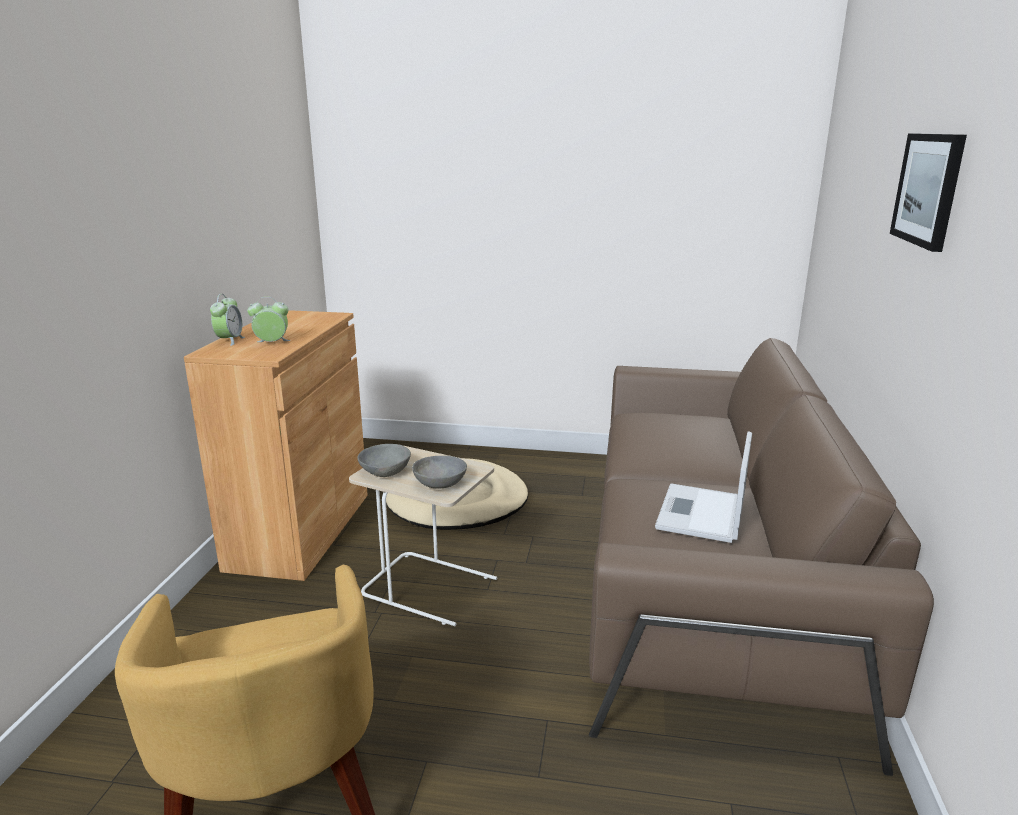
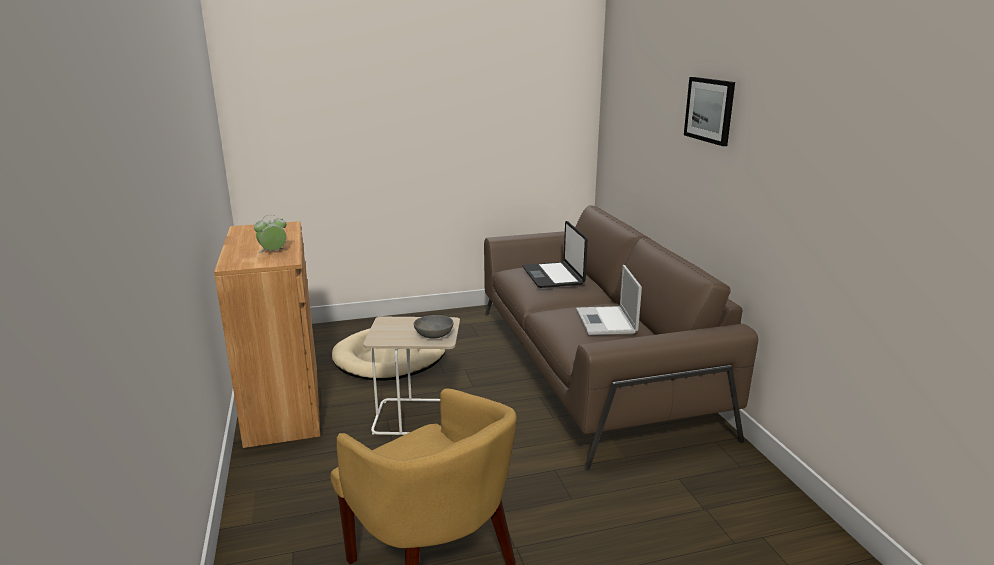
camera: 25 degrees left, 0 degrees up
(229, 341) = (233, 254): alarm clock -> none
(384, 472) = (386, 335): grey bowl -> none
(681, 432) = (554, 276): none -> laptop

